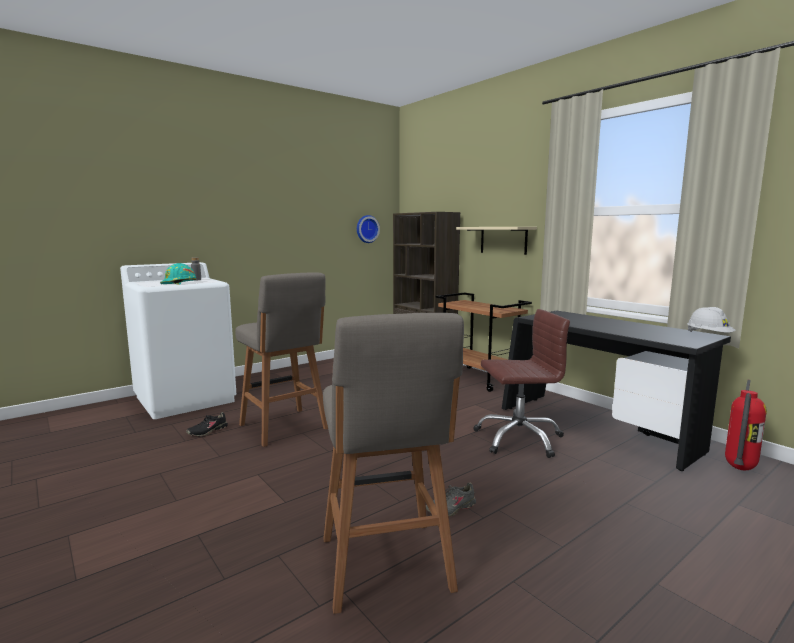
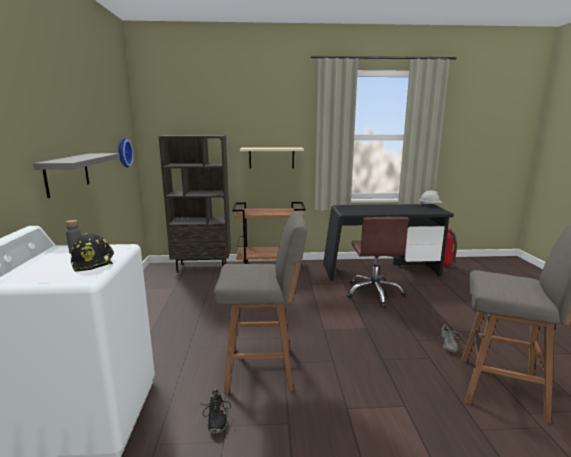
camera: 55 degrees left, 5 degrees up
(179, 283) = (94, 262): turquoise hard hat -> black hard hat
(267, 236) = (67, 174): none -> grey shelf
(518, 438) = (374, 293): brown office chair -> brown office chair turned 150 degrees clockwise

